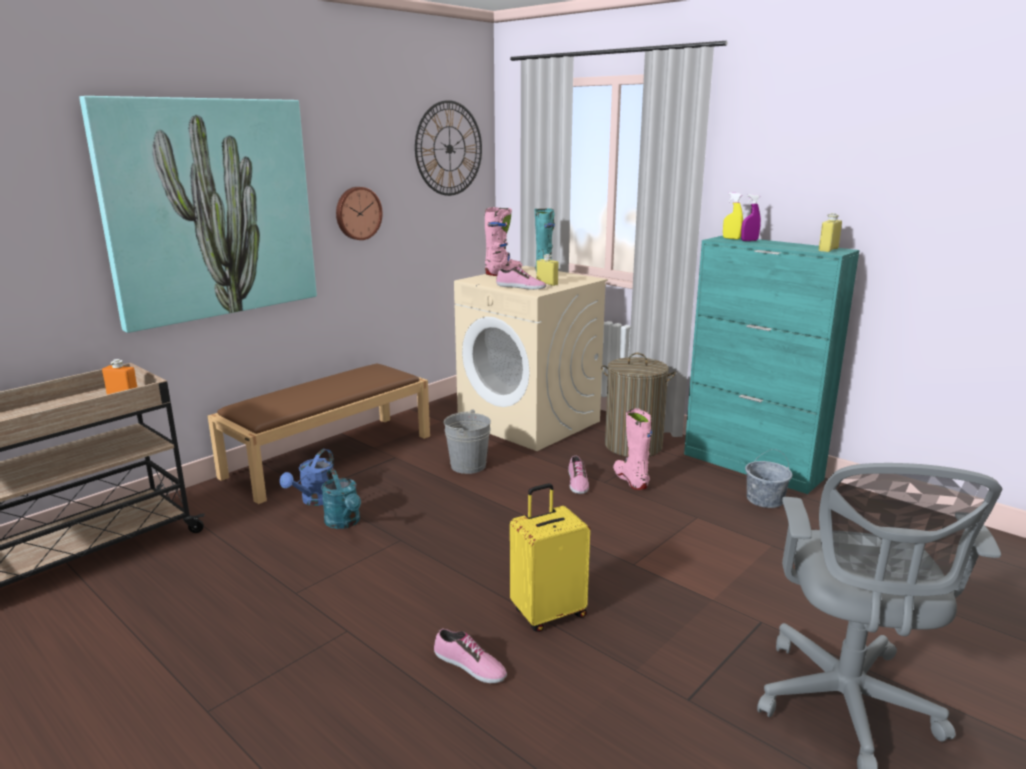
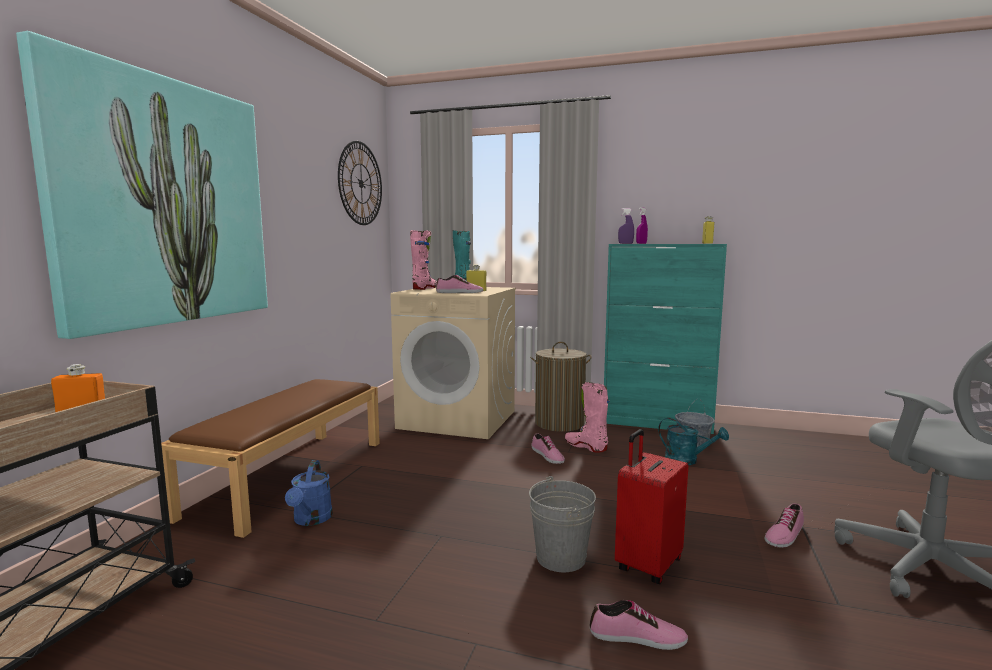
camera: 25 degrees left, 10 degrees down
(344, 523) = (365, 534): turquoise watering can -> turquoise watering can (687, 461)
(357, 213) = (296, 229): wall clock -> none
(468, 466) = (440, 460): grey bucket -> grey bucket (560, 557)
(548, 613) = (647, 565): yellow suitcase -> red suitcase
(727, 624) = (784, 534): none -> shoe
(731, 238) = (625, 243): yellow spray bottle -> purple spray bottle

